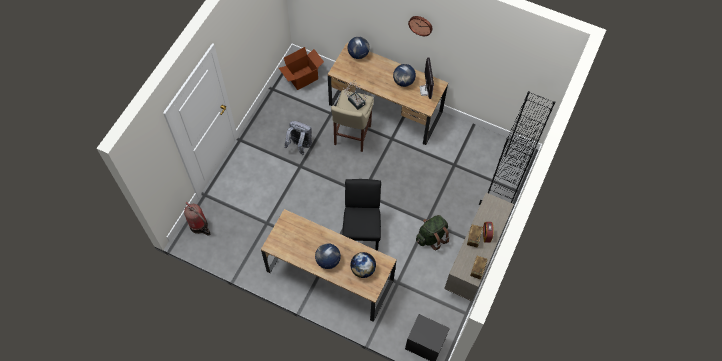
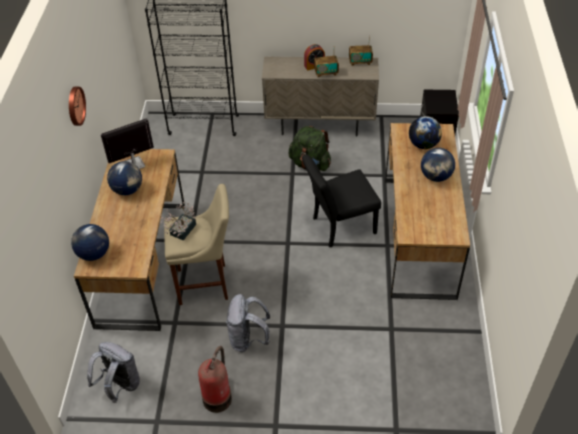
camera: 110 degrees left, 15 degrees down
(200, 226) = (449, 410): fire extinguisher -> fire extinguisher (218, 397)
(303, 78) = (120, 385): cardboard box -> grey backpack

